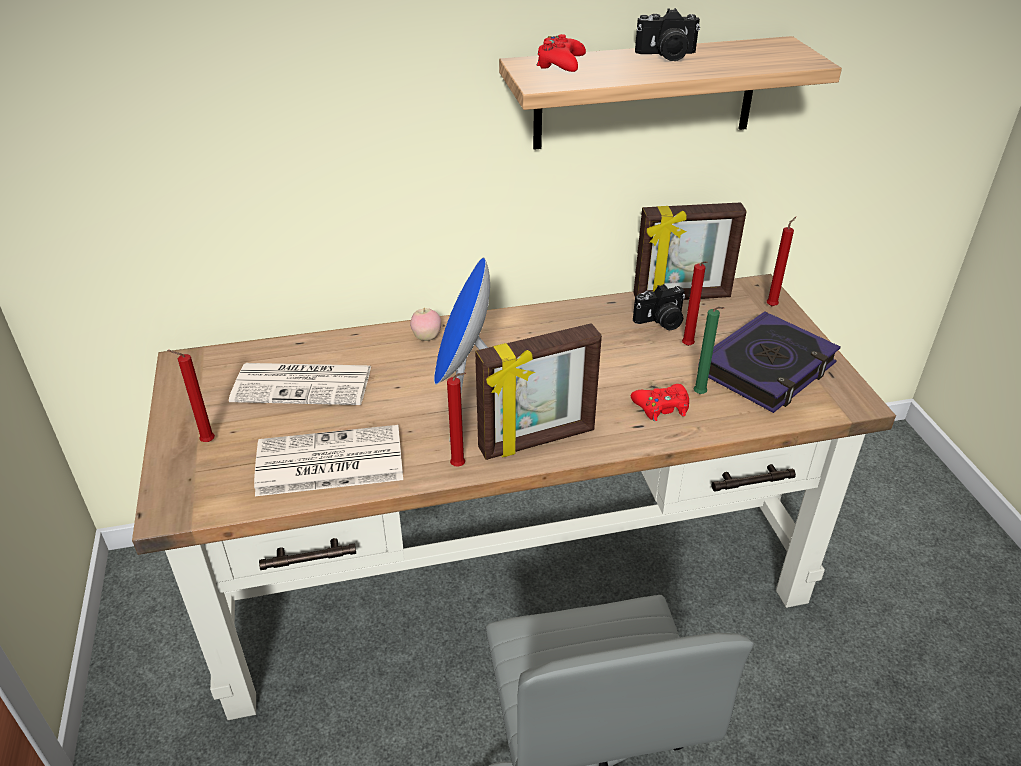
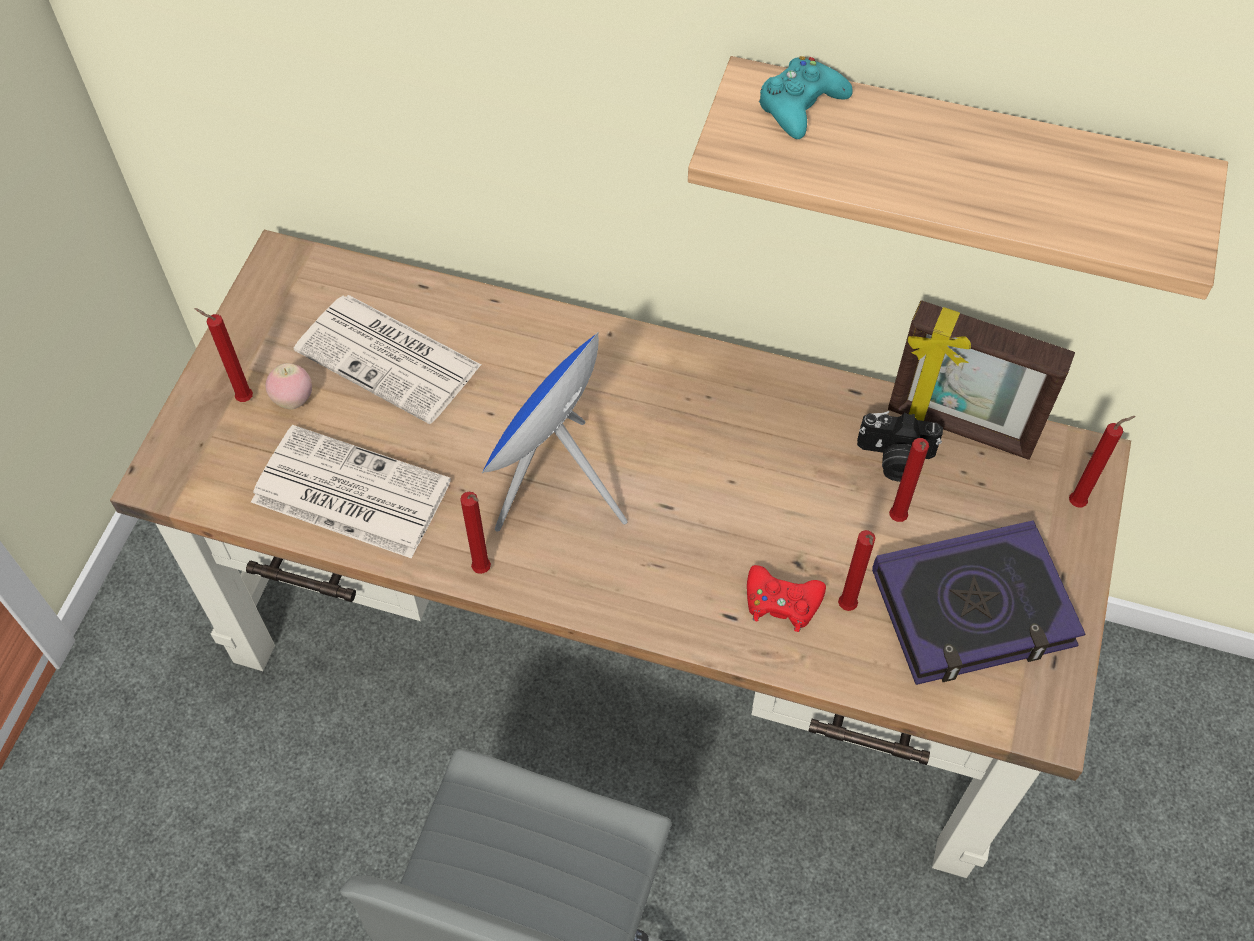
camera: 30 degrees right, 20 degrees up
(426, 338) = (575, 347): apple -> apple (294, 400)
(537, 441) = (594, 578): picture frame -> none
(560, 63) = (800, 106): red game controller -> turquoise game controller
(666, 55) = (971, 144): camera -> none
(701, 395) = (847, 608): green candle -> red candle

